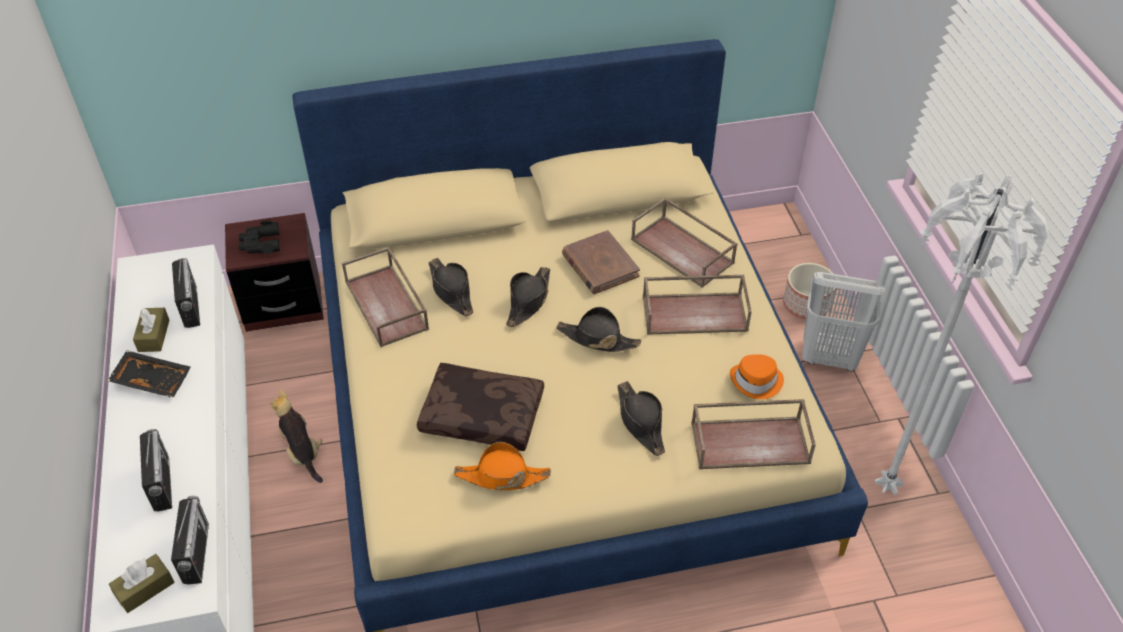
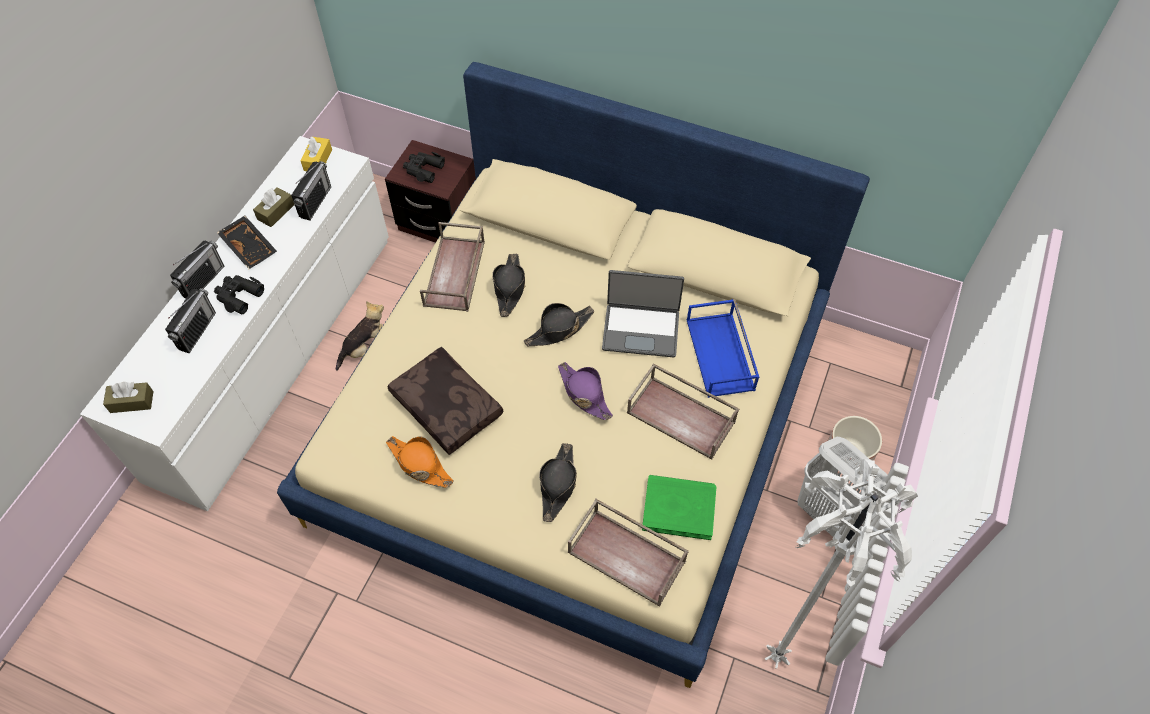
camera: 35 degrees right, 10 degrees up
(159, 270) = (318, 160): none -> yellow tissue box
(181, 428) = (238, 296): none -> black binoculars
(196, 553) = (178, 396): radio -> radio (203, 281)
(302, 452) = (366, 348): plush toy -> plush toy turned 45 degrees clockwise
(597, 339) = (584, 393): black hat -> purple hat
(599, 265) = (641, 329): brown book -> laptop
(683, 251) = (721, 355): brown tray -> blue tray
(756, 382) = (679, 508): orange hat -> green book

